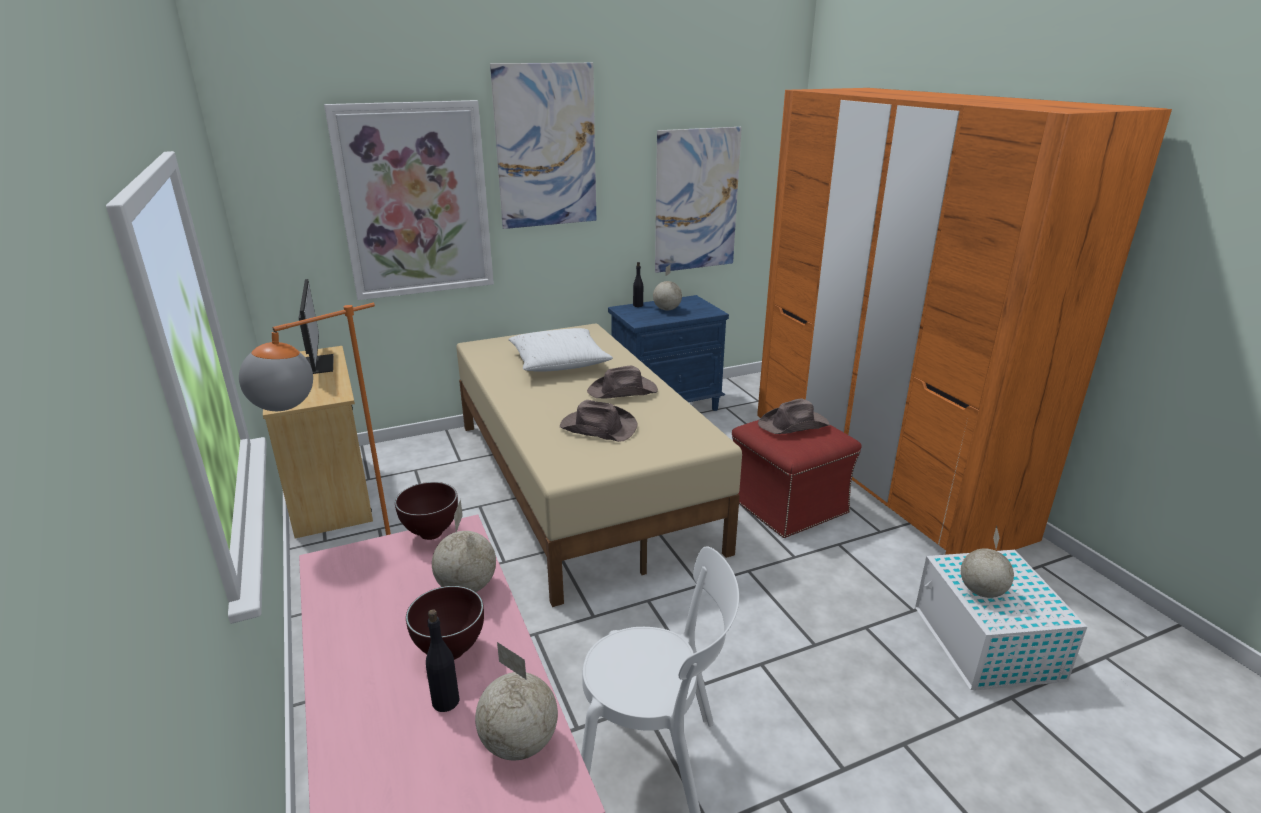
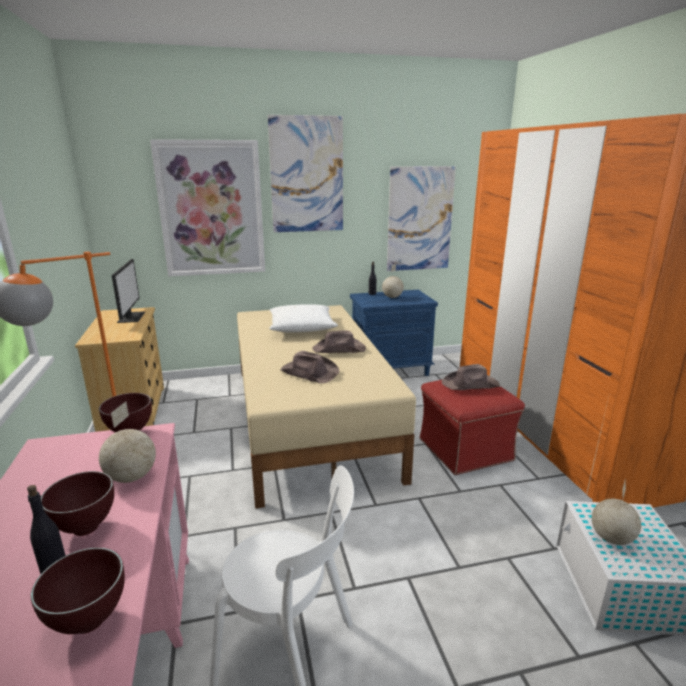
camera: 10 degrees right, 5 degrees down
(519, 742) = (91, 620): globe -> brown bowl

